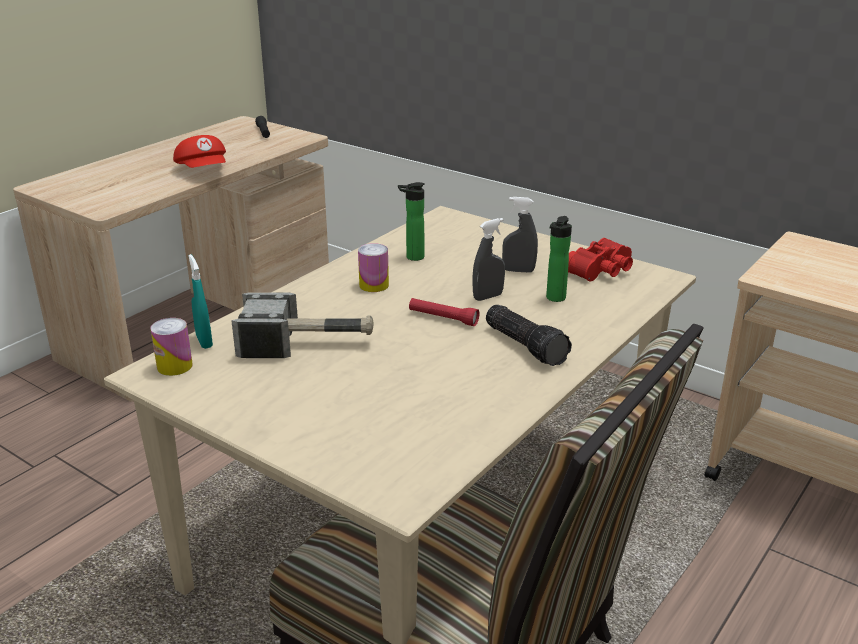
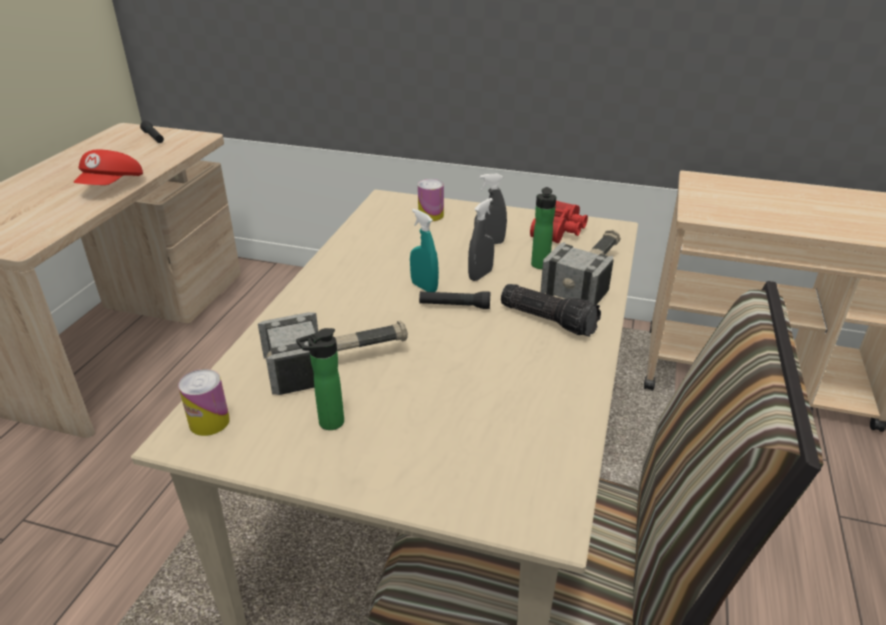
camera: 20 degrees left, 5 degrees up
(204, 171) = (112, 186): red cap -> red cap turned 60 degrees clockwise
(204, 341) = (225, 383): turquoise spray bottle -> turquoise spray bottle (424, 287)
(374, 285) = (365, 283): can -> can (431, 215)
(412, 257) = (383, 246): bottle -> bottle (327, 423)
(443, 318) = (454, 306): red flashlight -> black flashlight
(598, 316) = (588, 276): none -> hammer

